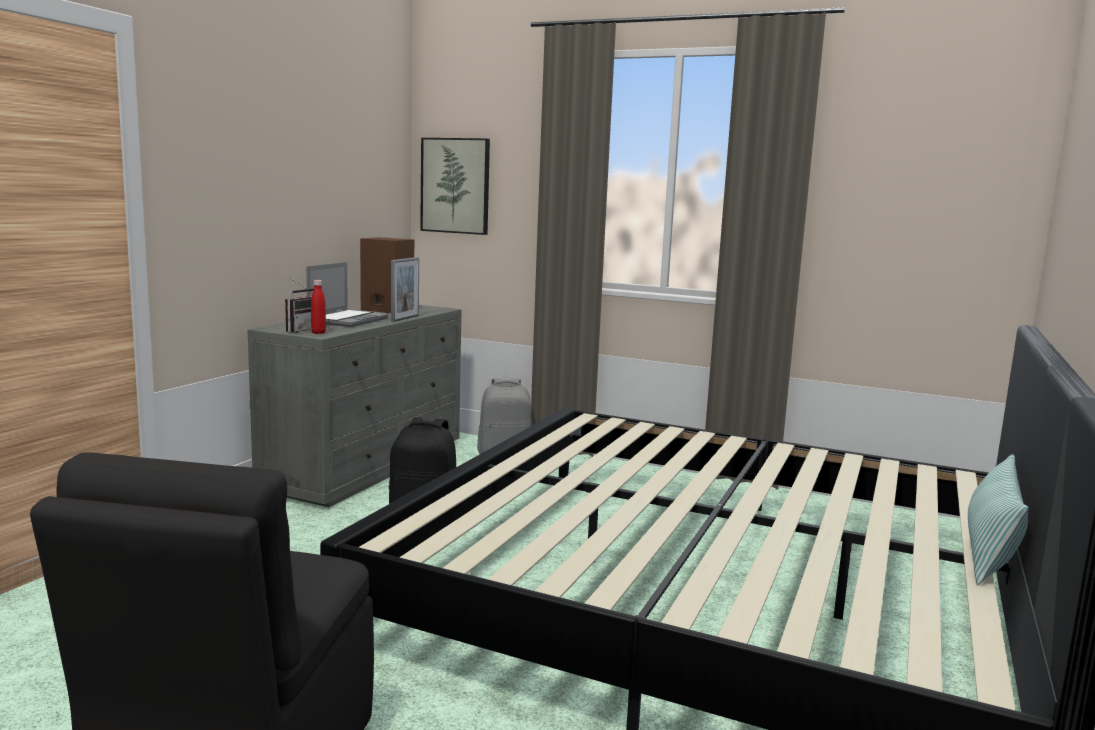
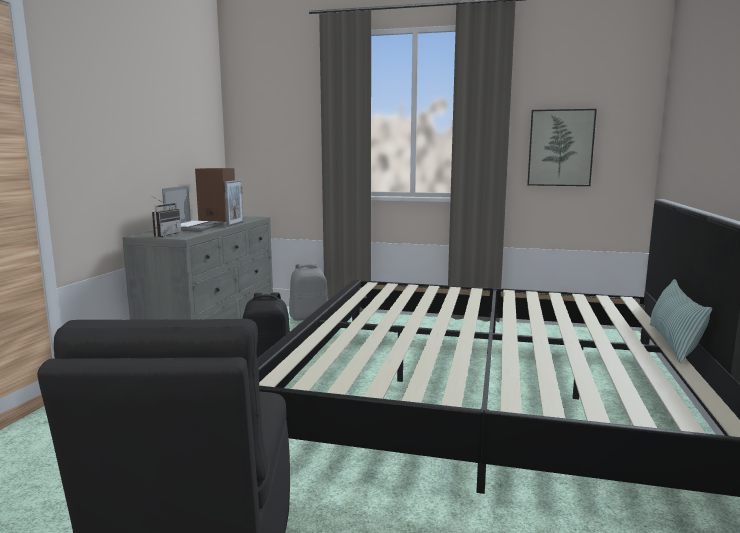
camera: 10 degrees left, 0 degrees up
(318, 333) = (179, 236): red bottle -> none
(455, 186) = (257, 130): picture -> picture (560, 148)

